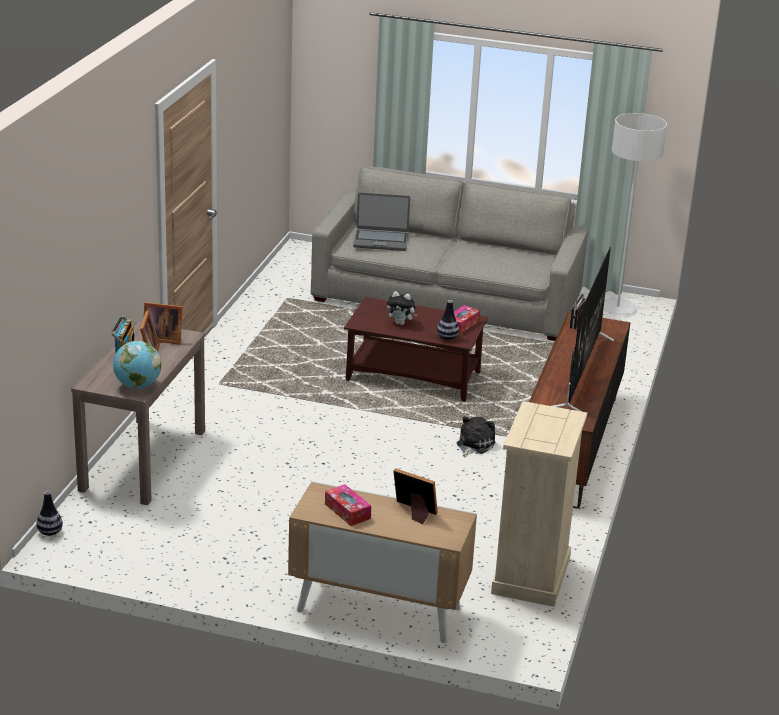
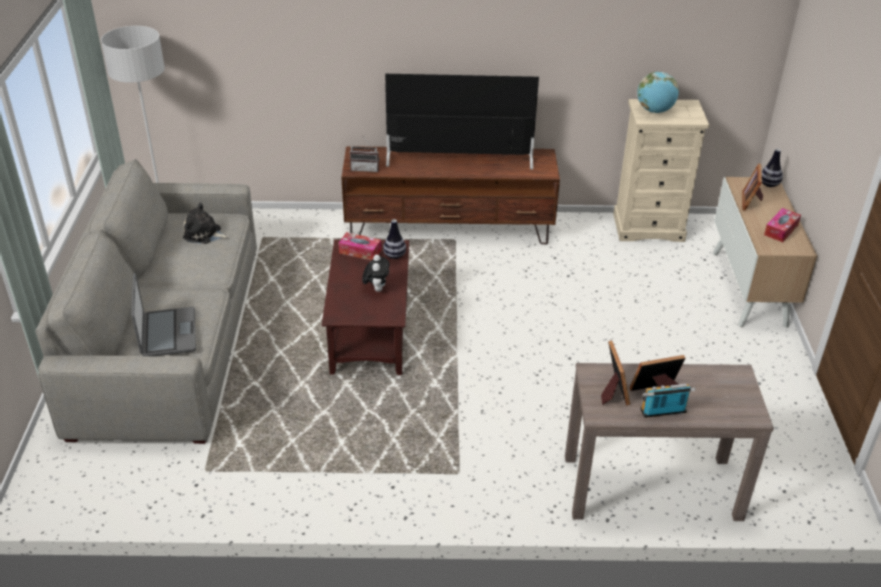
camera: 105 degrees left, 10 degrees up
(50, 532) = (825, 516): vase -> vase (769, 185)
(137, 386) = (726, 379): globe -> globe (655, 111)
(474, 445) = (480, 277): plush toy -> plush toy (204, 234)

